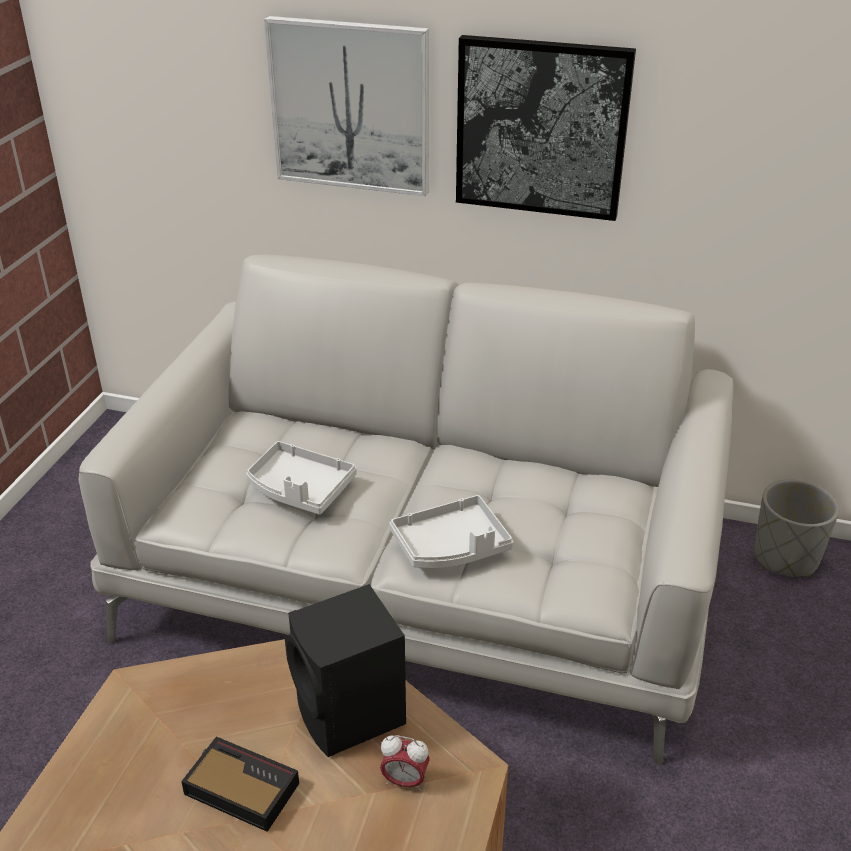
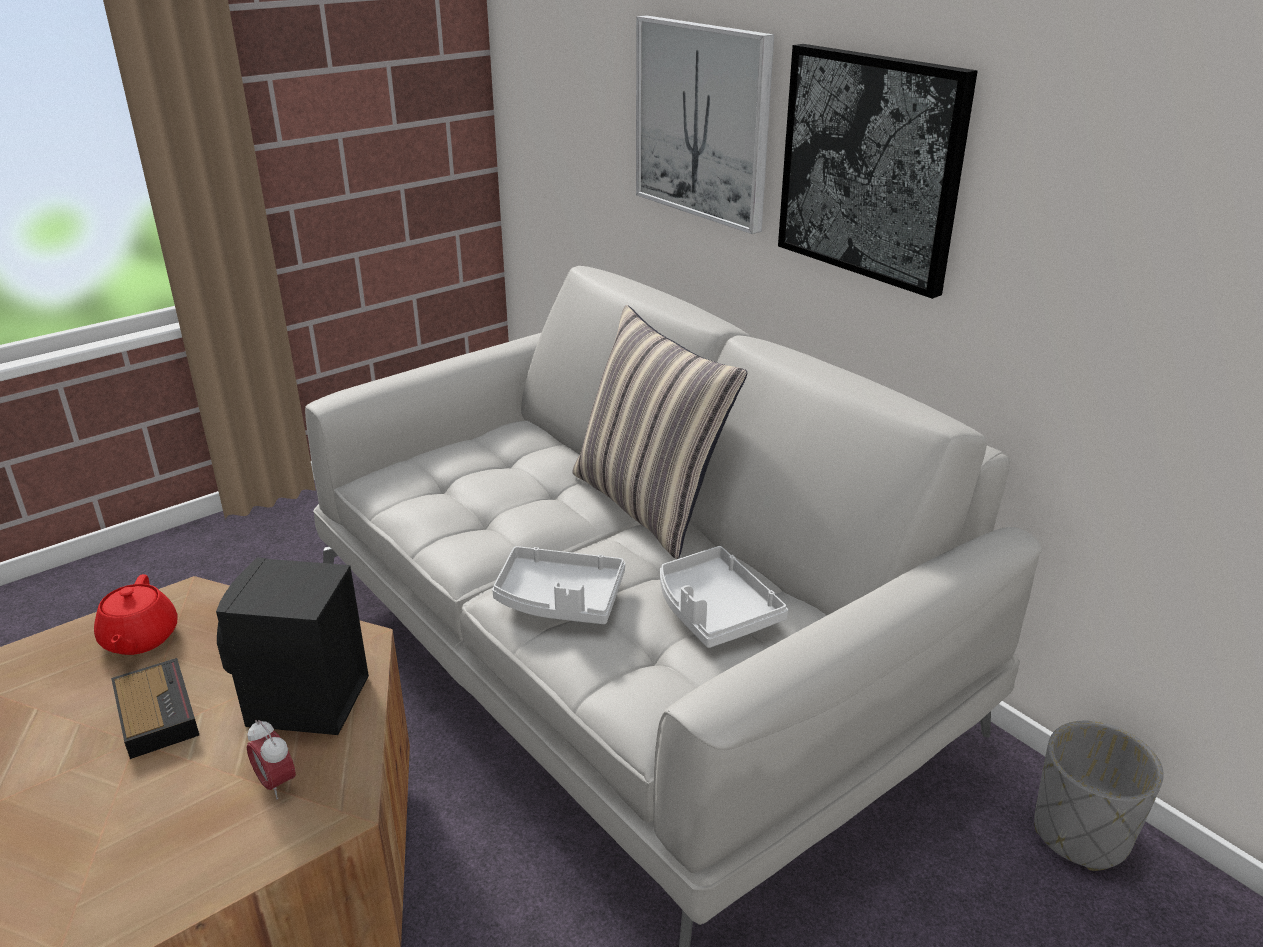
camera: 35 degrees right, 5 degrees down
(140, 743) = (139, 639): none -> red teapot
(300, 489) = (490, 497): grey tray -> grey tray (714, 611)
(426, 446) = (650, 505): none -> pillow

